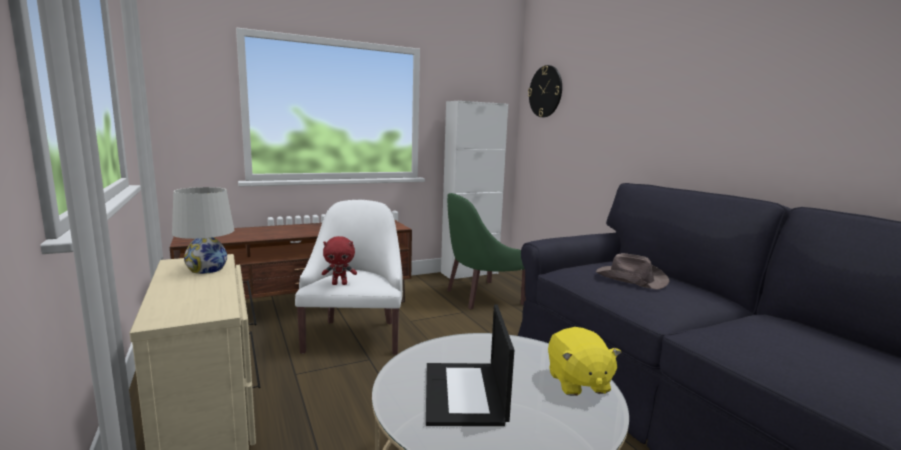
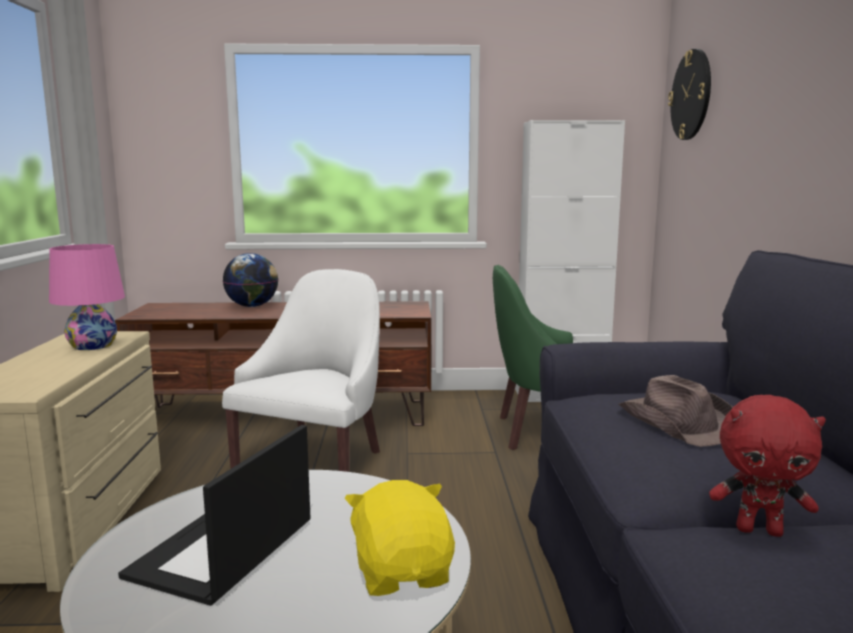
camera: 25 degrees right, 0 degrees up
(206, 269) = (92, 345): white table lamp -> pink table lamp
(272, 229) = (252, 306): none -> globe
(340, 284) = (279, 384): red plush toy -> red plush toy (759, 530)
(577, 382) = (403, 573): yellow plush toy -> yellow plush toy turned 150 degrees clockwise

